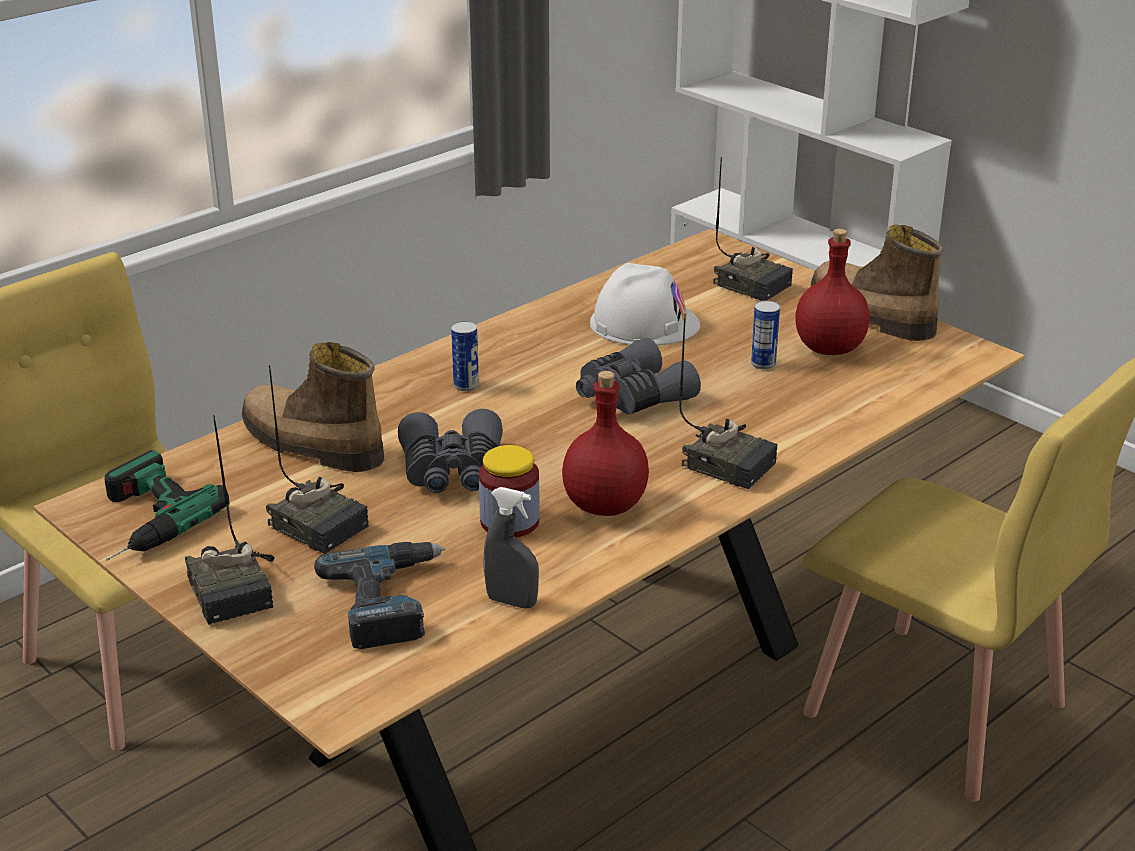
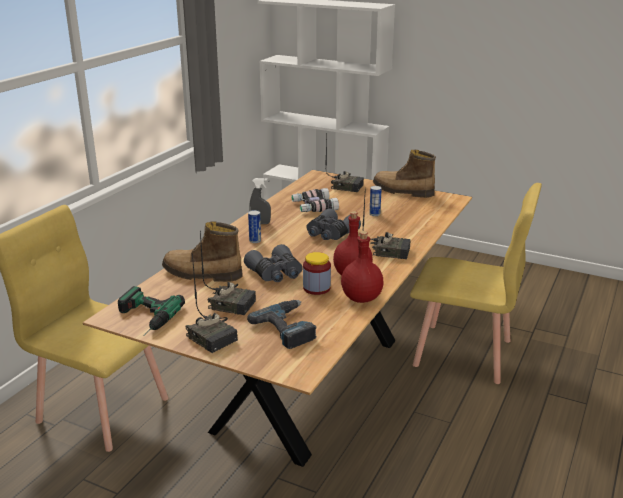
camera: 20 degrees left, 5 degrees down
(511, 601) = (342, 317): grey spray bottle -> grey spray bottle (260, 223)
(644, 323) = (313, 207): white hard hat -> binoculars
(829, 347) = (396, 204): red bottle -> red bottle (361, 298)

